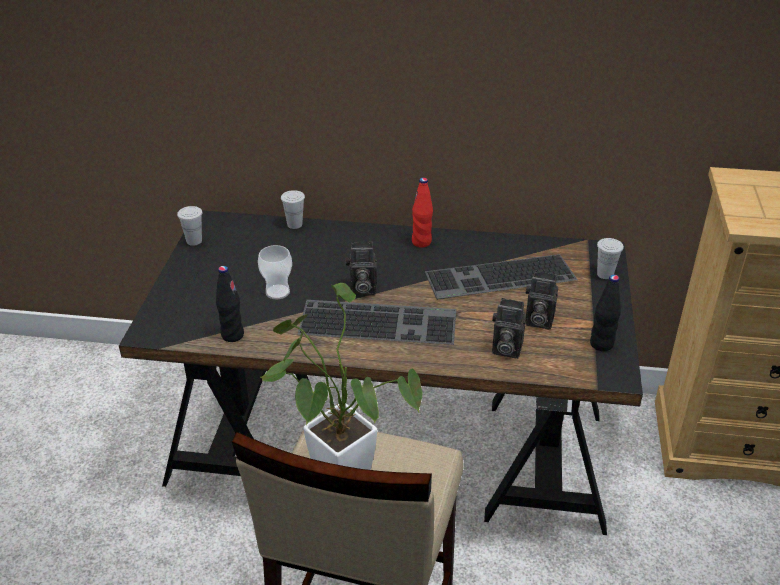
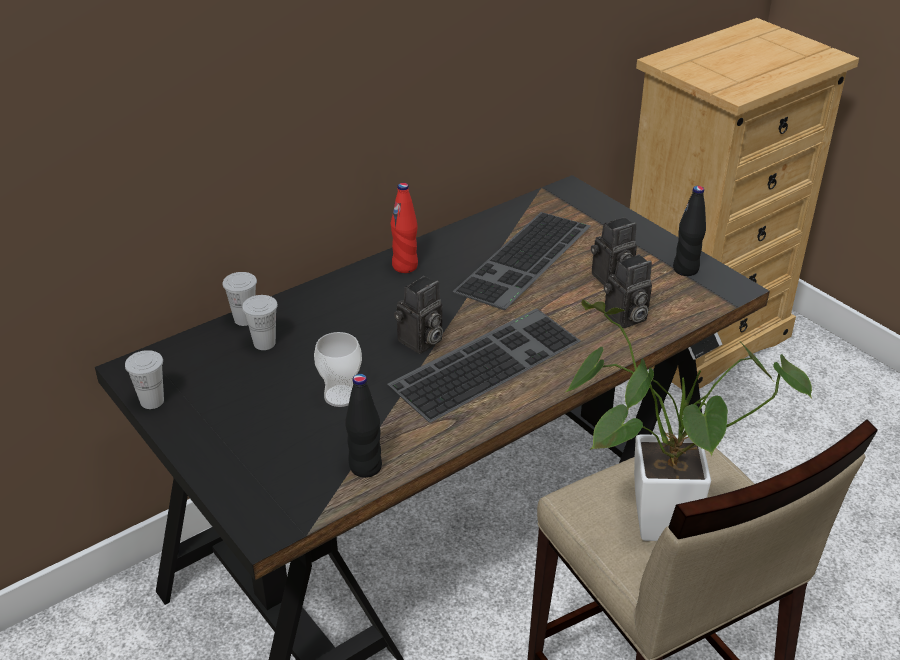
camera: 45 degrees left, 0 degrees up
(605, 274) = (600, 210): white cup -> white cup (264, 343)

